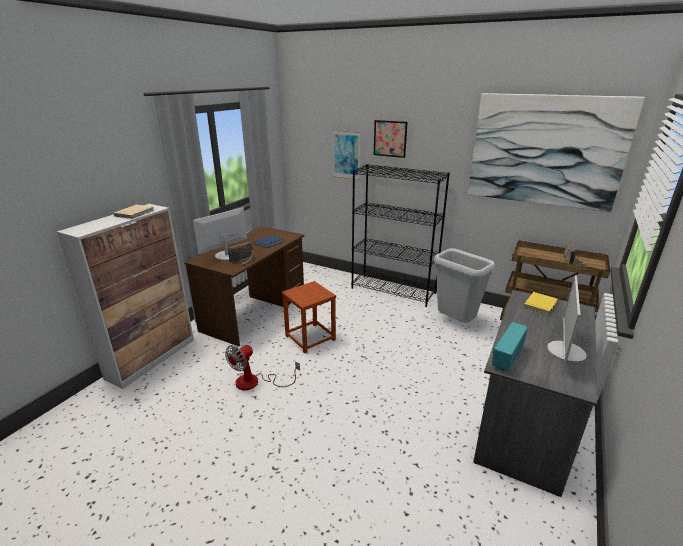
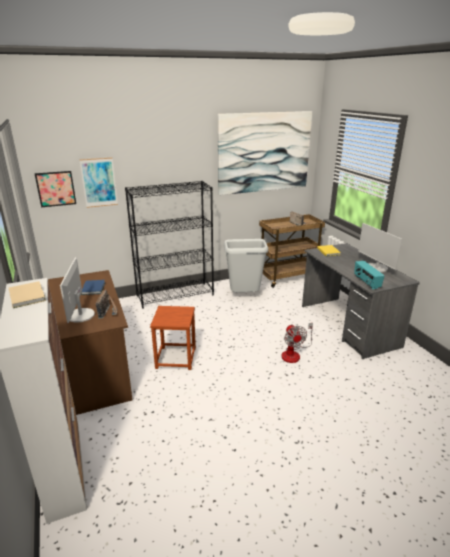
camera: 50 degrees left, 0 degrees up
(255, 382) = (193, 411): fan -> fan (294, 353)
(390, 138) = (144, 160): picture -> picture (56, 189)

